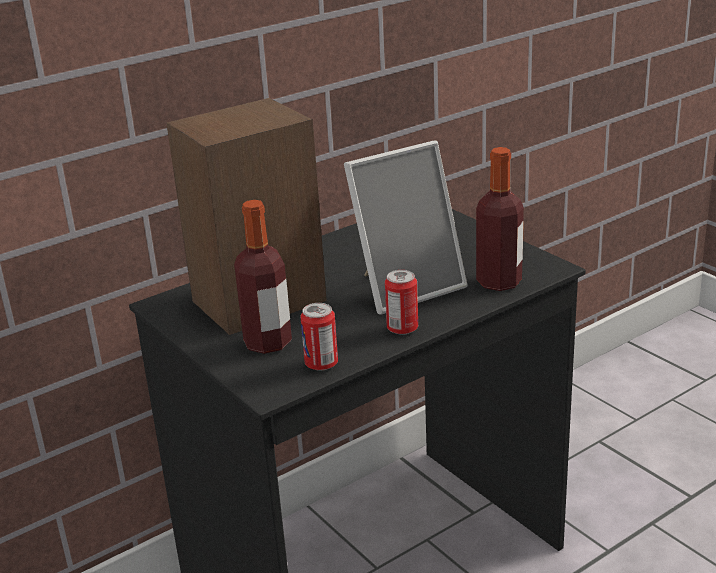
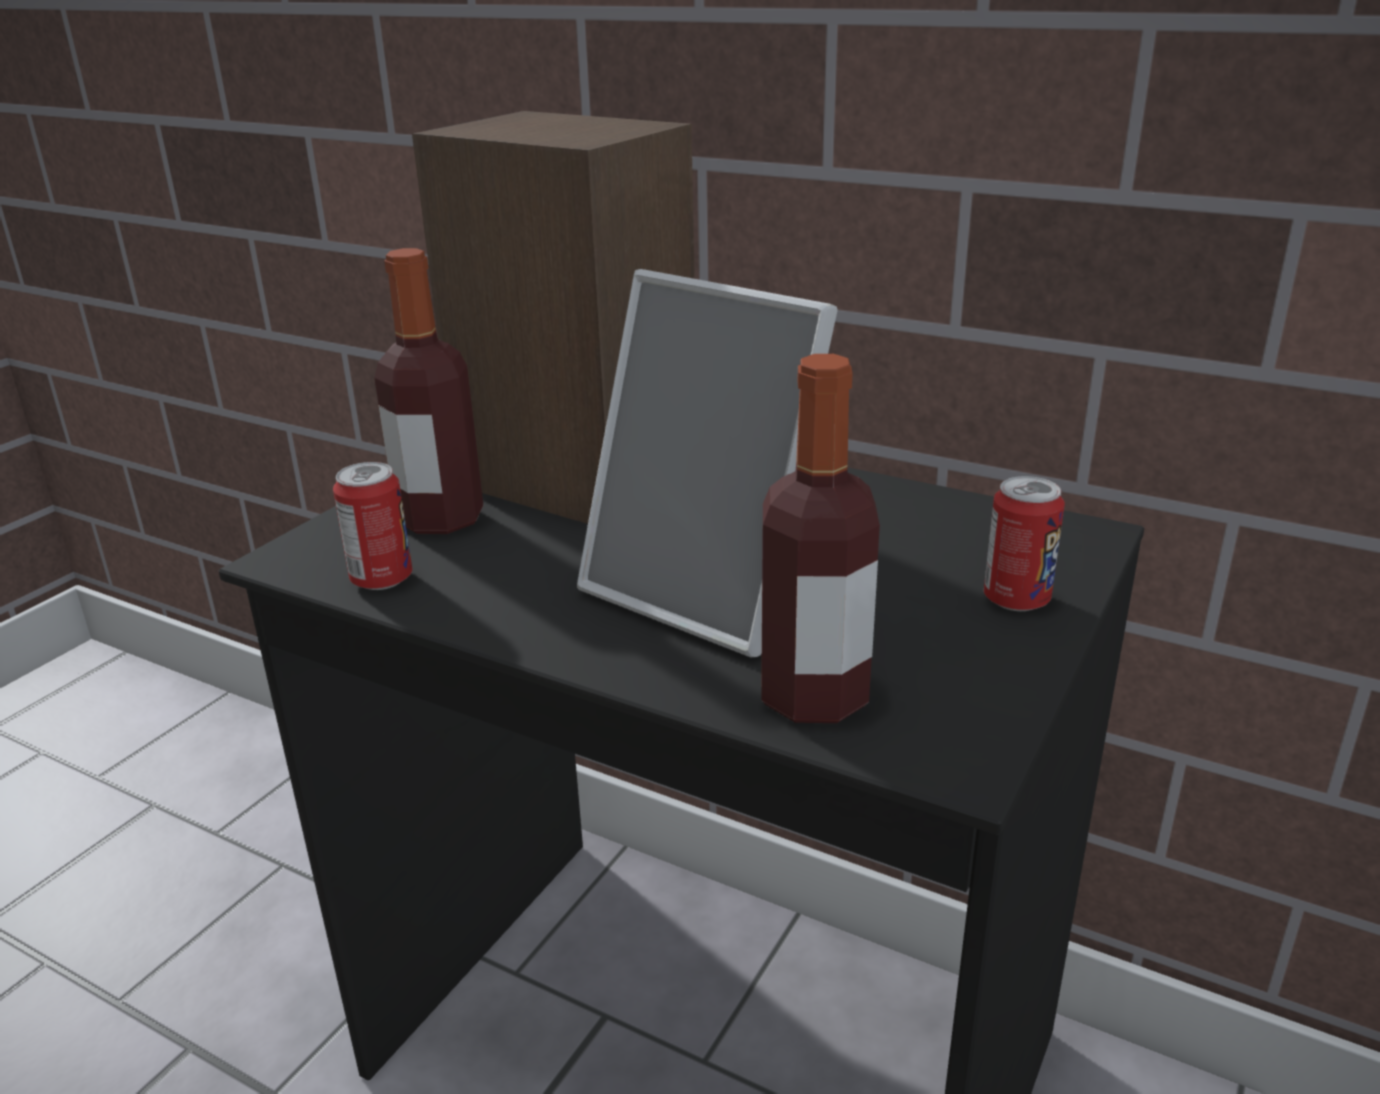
camera: 65 degrees right, 0 degrees up
(402, 329) = (539, 626): can -> can (1016, 600)

